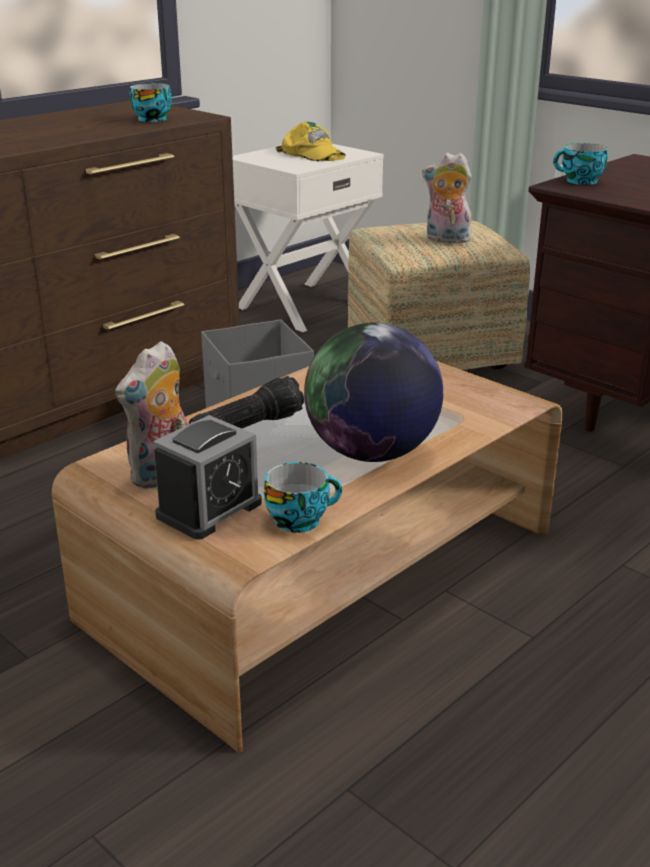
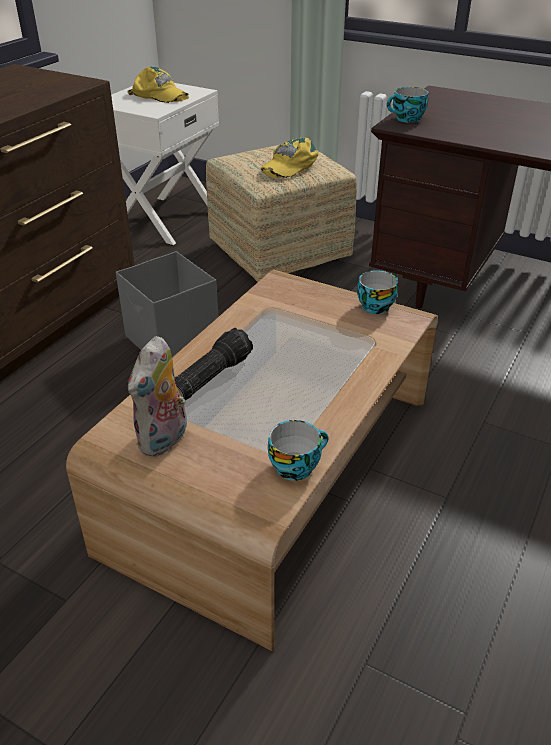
camera: 15 degrees left, 10 degrees up
(153, 119) = (42, 89): cup -> cup (375, 305)
(209, 509) = (218, 469): alarm clock -> none
(371, 453) = (321, 387): globe -> none
(446, 240) = (289, 165): plush toy -> yellow cap

